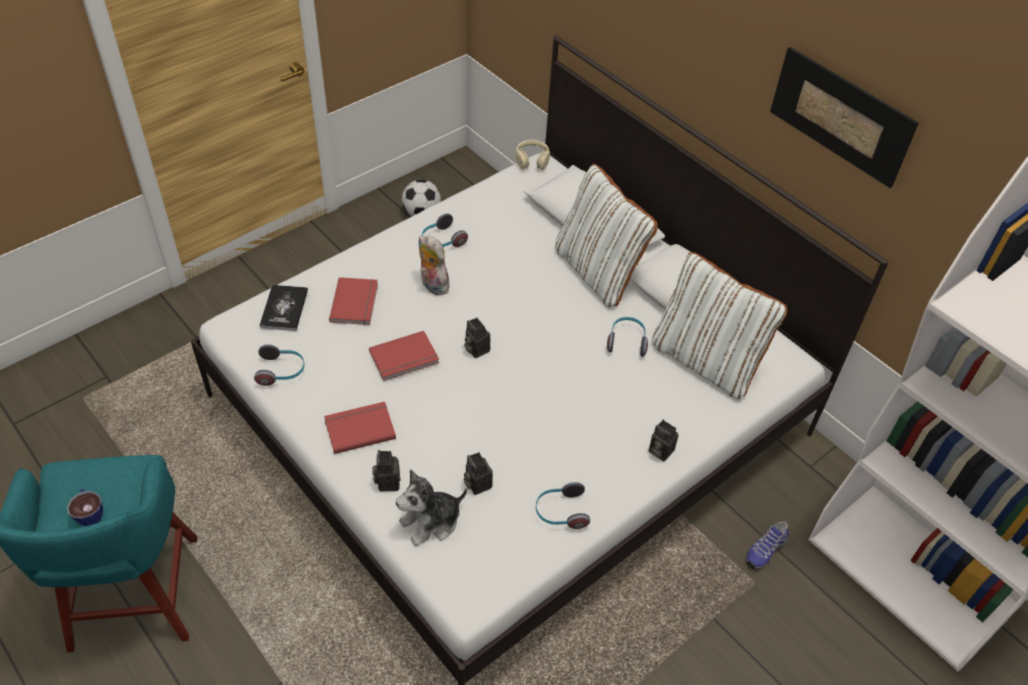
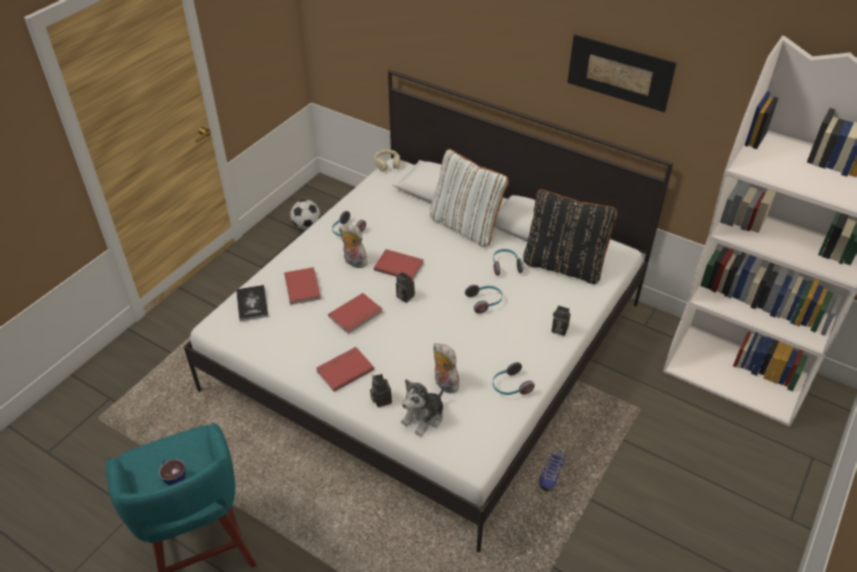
camera: 15 degrees left, 5 degrees down
(281, 371) = (269, 346): headphones -> headphones (485, 302)
(476, 483) = (444, 384): camera -> plush toy
(487, 304) = (399, 265): none -> red book
(706, 361) = (564, 265): white pillow -> black pillow
(764, 550) = (637, 386): shoe -> shoe (551, 474)

